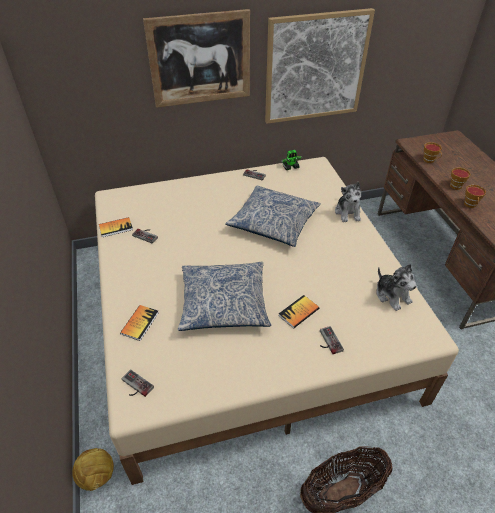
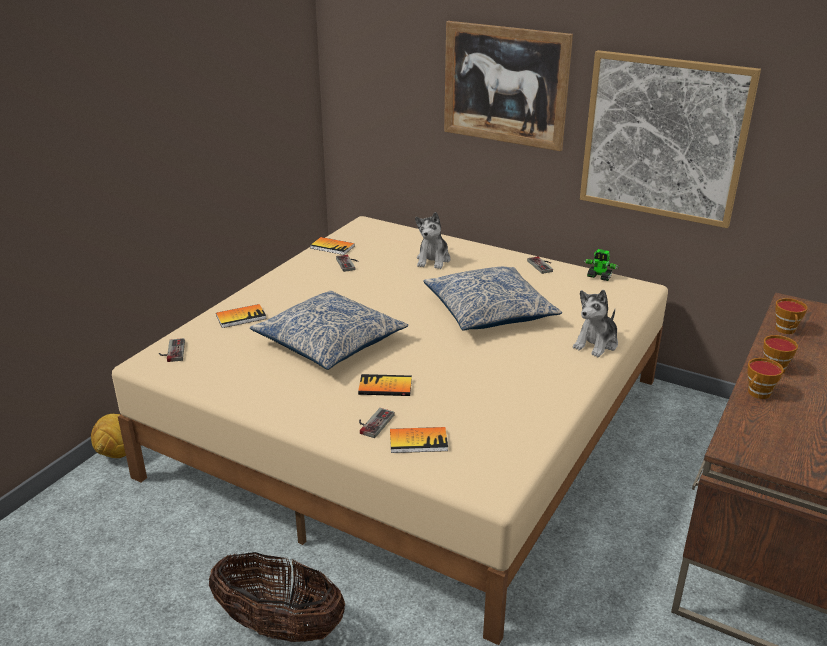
camera: 45 degrees right, 15 degrees down
(364, 335) = (418, 441): none -> book
(392, 295) = (512, 433): plush toy -> plush toy (433, 260)

